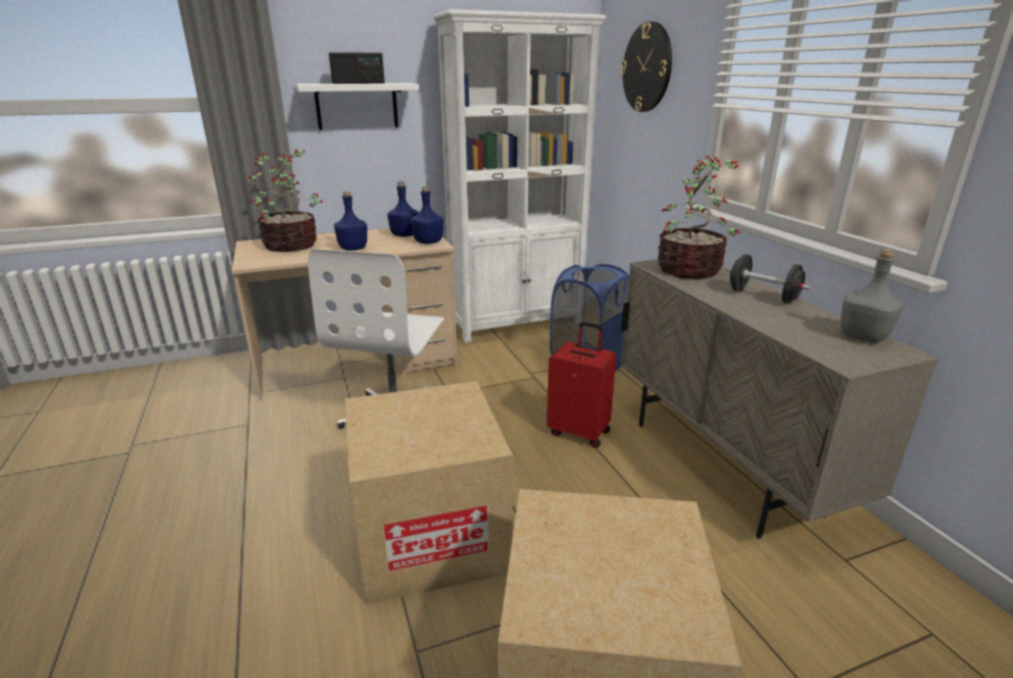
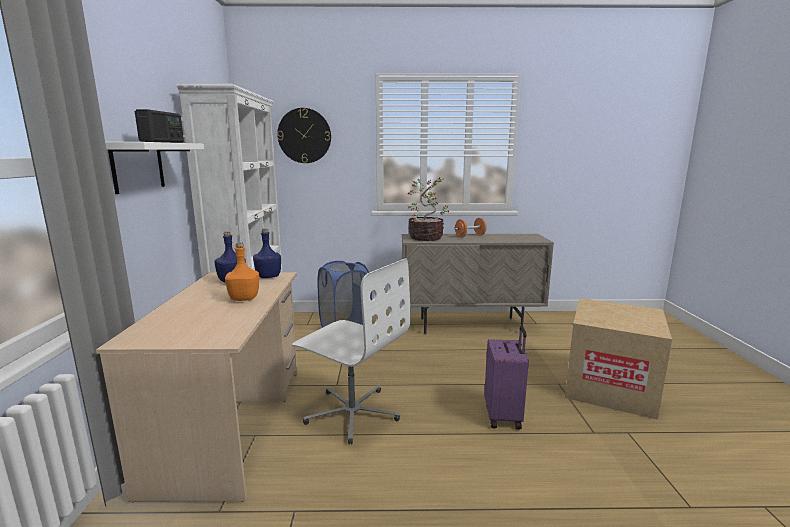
camera: 70 degrees left, 10 degrees down
(292, 245) = (183, 320): potted plant -> none
(352, 248) = (244, 298): blue bottle -> orange bottle
(430, 536) = (504, 416): cardboard box -> purple suitcase
(579, 432) = (420, 350): red suitcase -> none
(763, 296) = (470, 236): black dumbbell -> orange dumbbell
(863, 336) = (518, 235): grey bottle -> none

